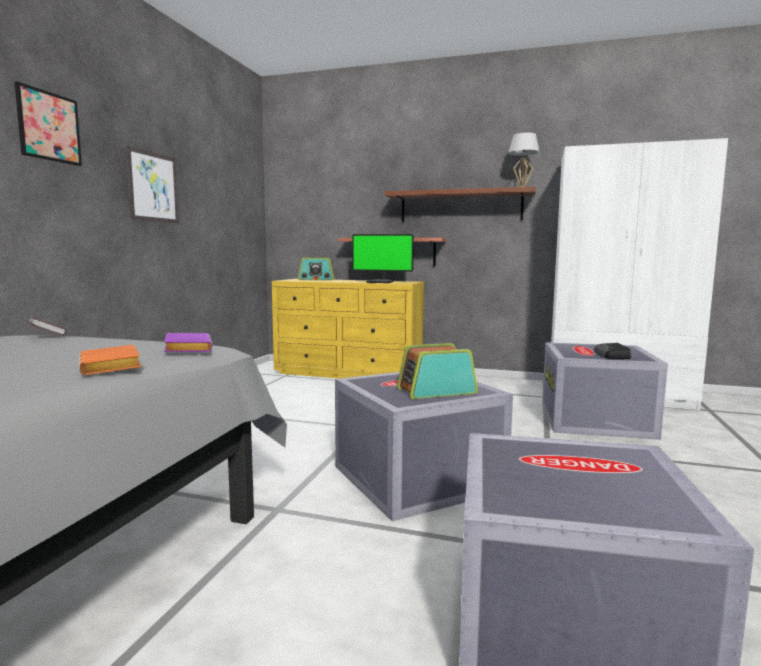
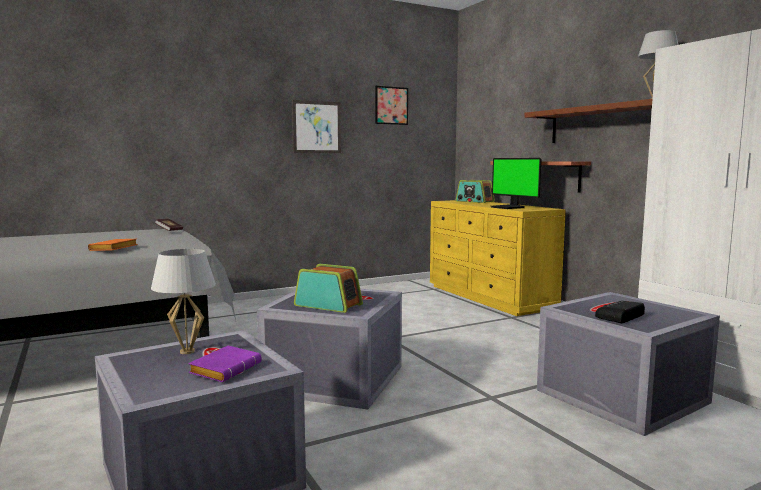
camera: 45 degrees right, 0 degrees up
(49, 126) = (229, 97): picture -> picture (391, 105)
(186, 348) = (178, 245): purple book -> purple book (225, 369)
(523, 470) = (187, 351): none -> white table lamp

